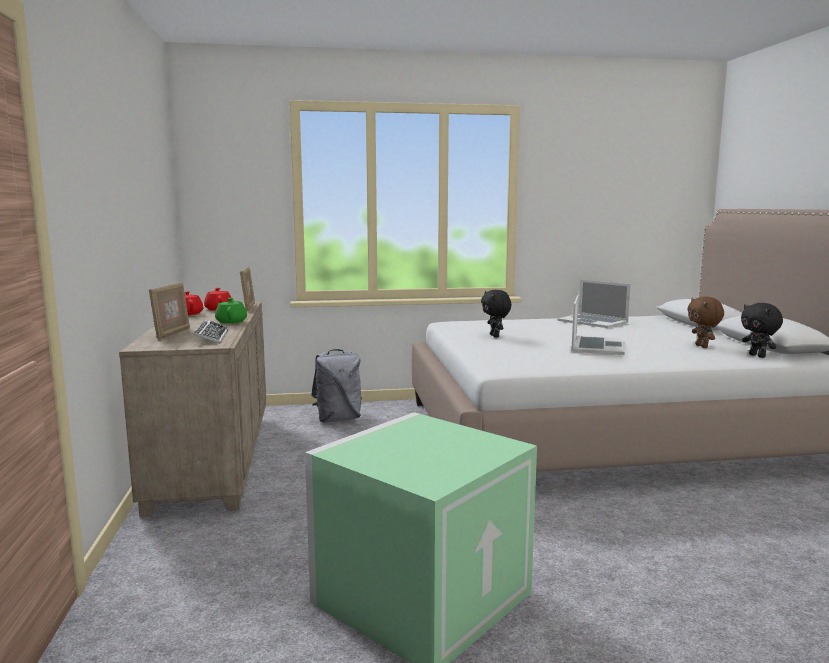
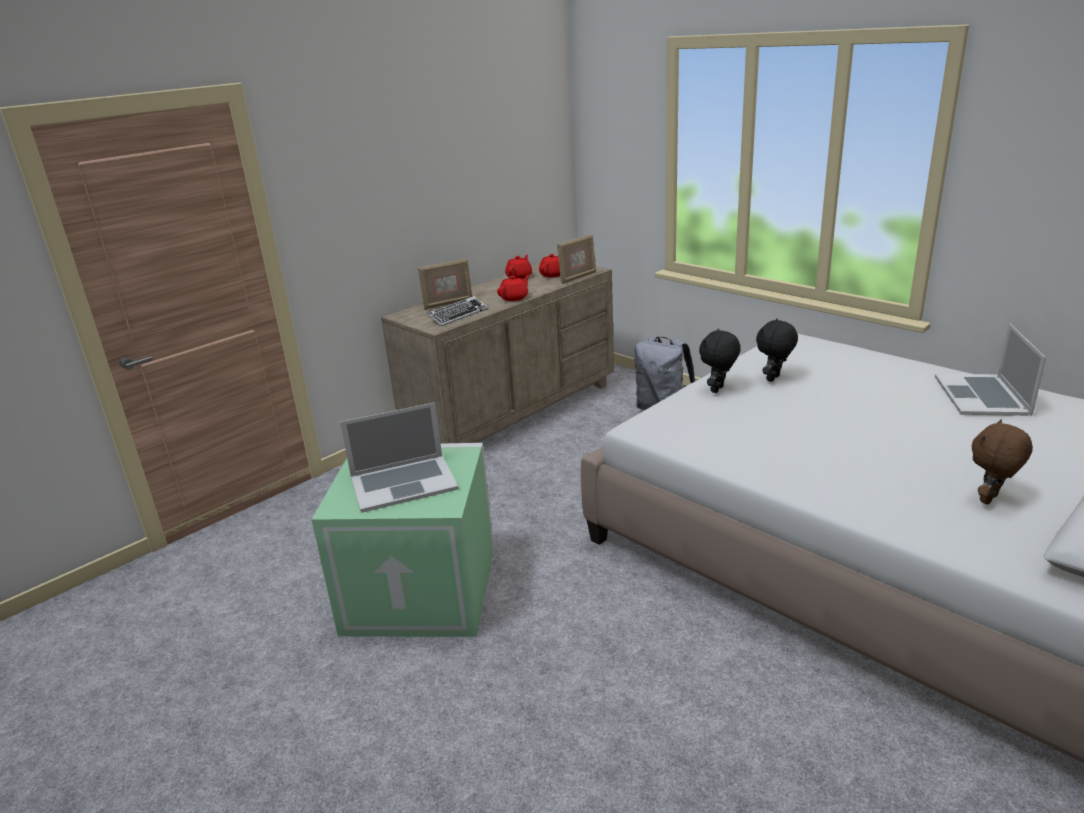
camera: 55 degrees right, 15 degrees up
(231, 321) = (514, 298): green teapot -> red teapot
(597, 346) = (838, 438): laptop -> laptop (403, 483)
(758, 356) = (1013, 552): black plush toy -> black plush toy (718, 390)

